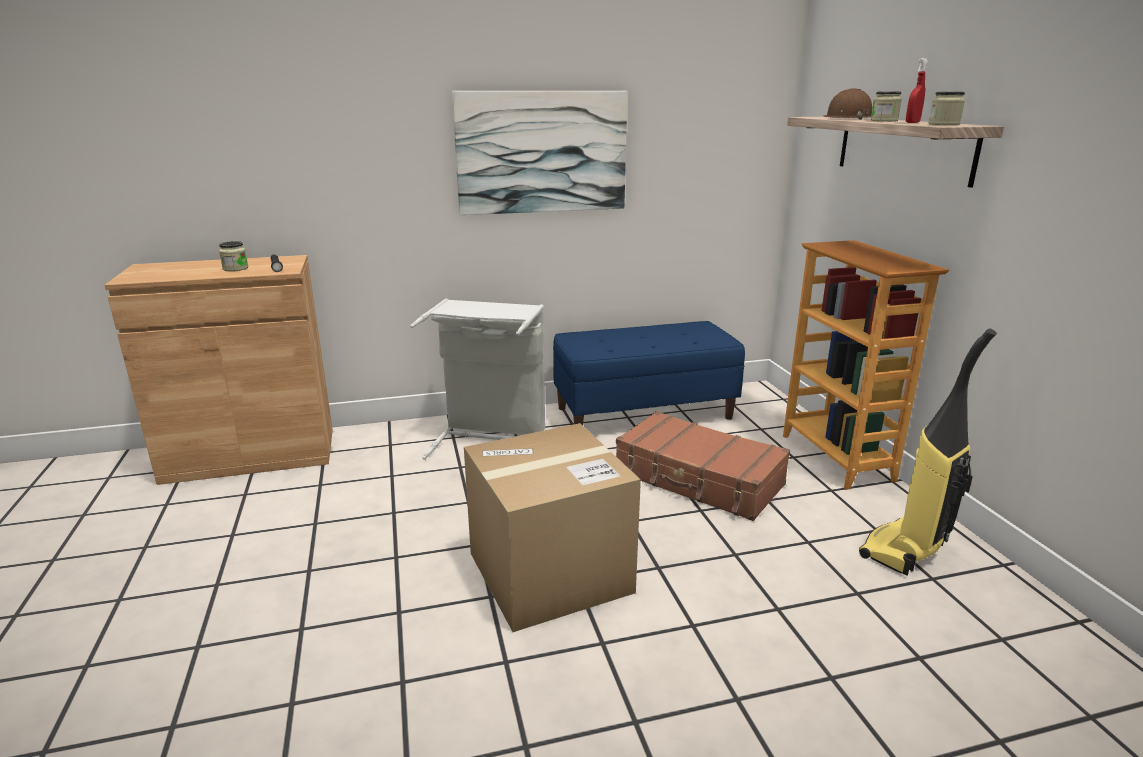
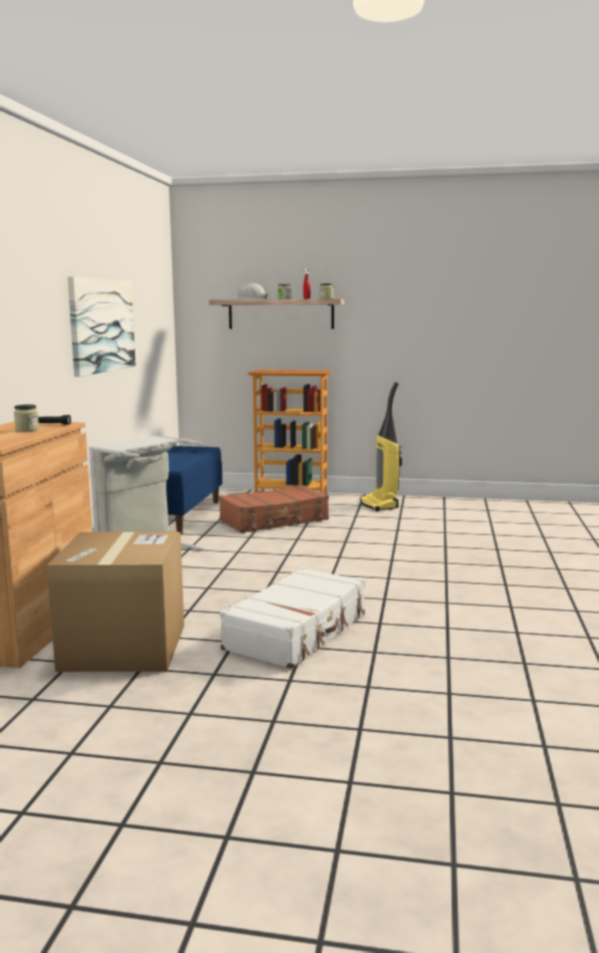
camera: 65 degrees left, 10 degrees down
(251, 627) = (298, 631): none -> white suitcase
(549, 572) = (325, 561): cardboard box -> cardboard box (124, 647)
(846, 118) = (250, 299): brown hard hat -> white hard hat

